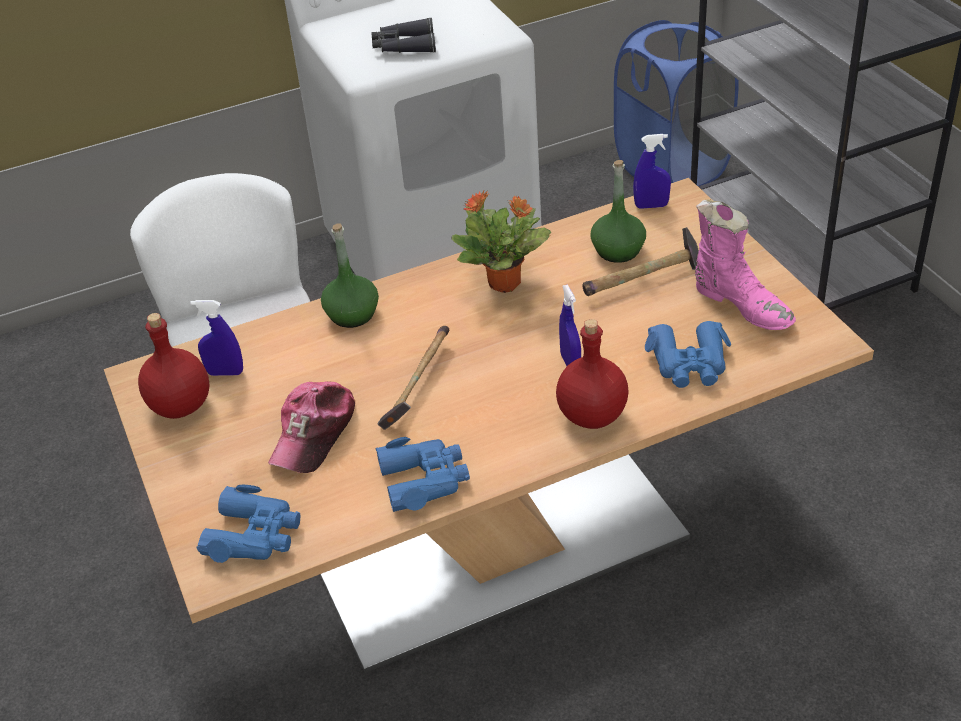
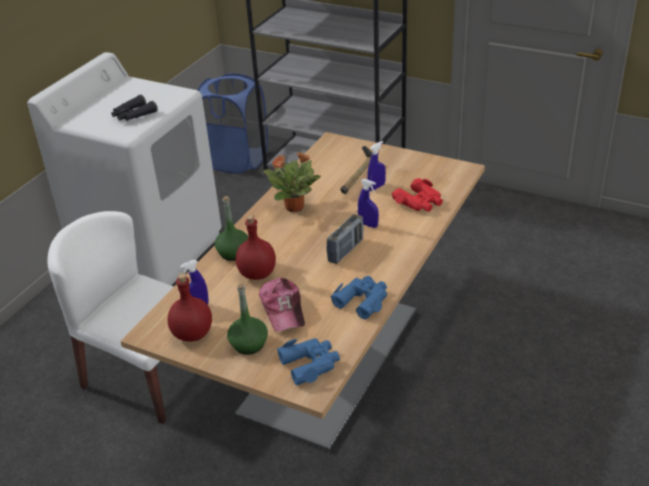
camera: 40 degrees left, 5 degrees down
(417, 388) = (310, 267): hammer -> none
(492, 388) = (345, 250): none -> radio
(591, 415) = (403, 239): red bottle -> red bottle (256, 273)
(617, 250) = (331, 172): green bottle -> green bottle (248, 344)
(651, 206) = (323, 149): blue spray bottle -> blue spray bottle (376, 187)
(689, 364) = (419, 202): blue binoculars -> red binoculars
(741, 305) = (413, 171): pink boot -> none

